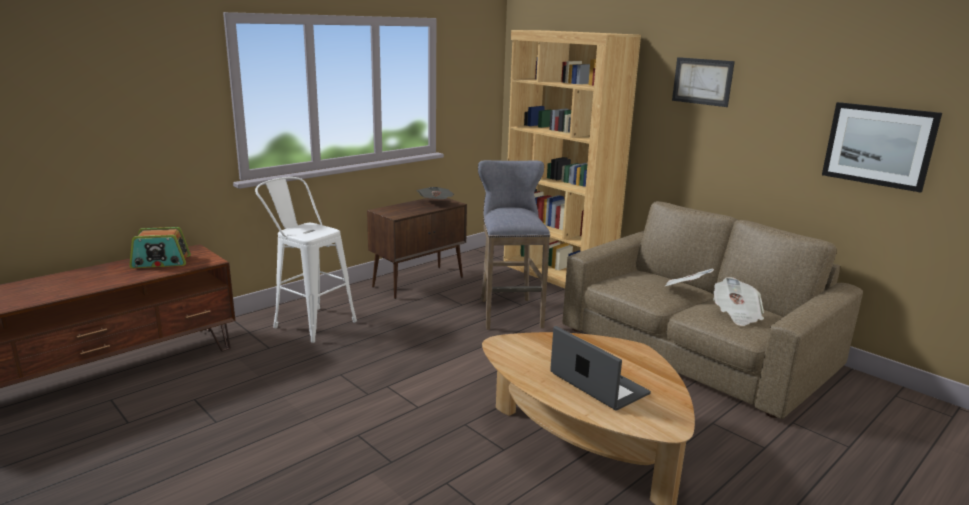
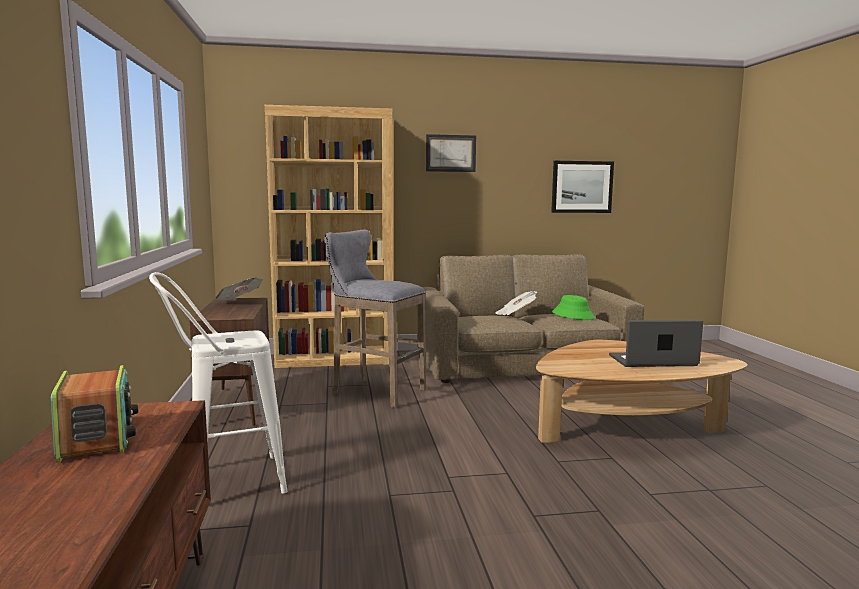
camera: 55 degrees left, 10 degrees down
(161, 262) = (97, 438): radio -> radio turned 45 degrees counterclockwise
(736, 314) = (573, 315): newspaper -> green hat

